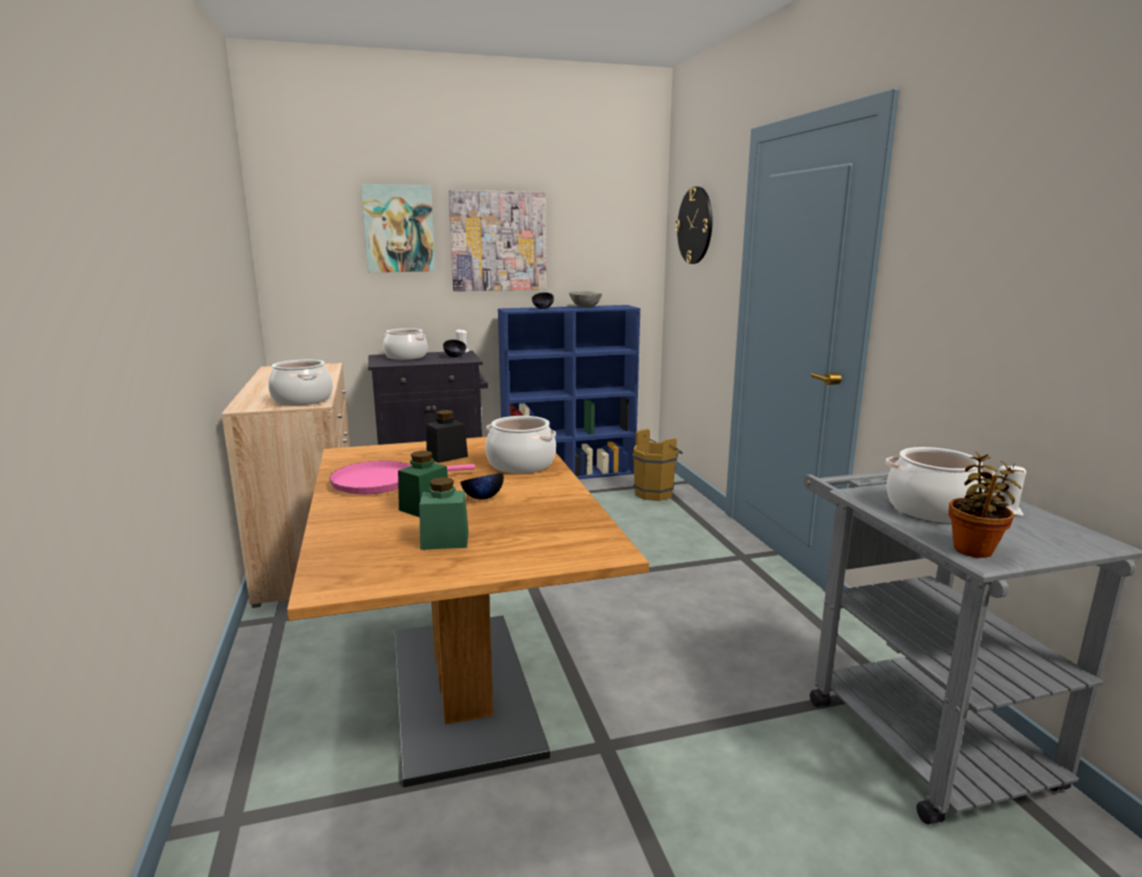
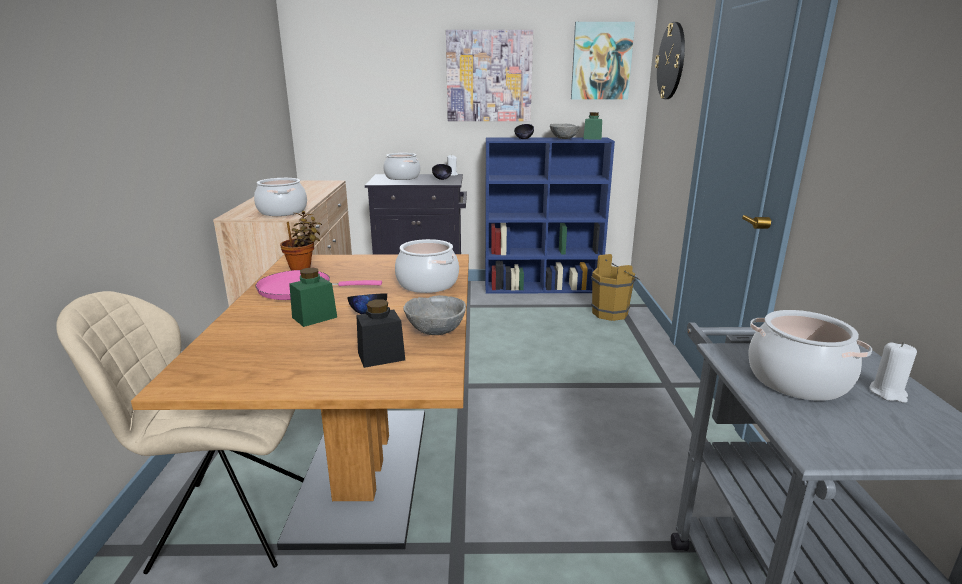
camera: 15 degrees right, 5 degrees up
(323, 772) = (226, 523): none -> beige chair
(399, 229) = (403, 65): picture -> picture (601, 61)
(445, 540) = (303, 352): green jar -> green jar (592, 138)
(447, 456) = (372, 270): black jar -> black jar (381, 356)
(569, 507) = (435, 331): none -> grey bowl
(974, 549) = (815, 437): potted plant -> potted plant (303, 267)

